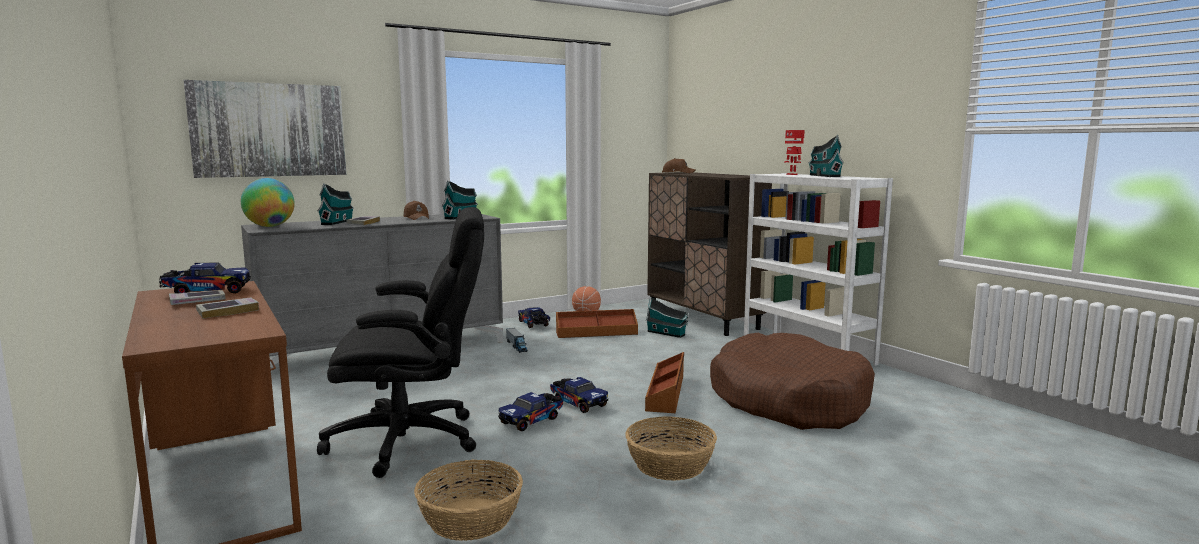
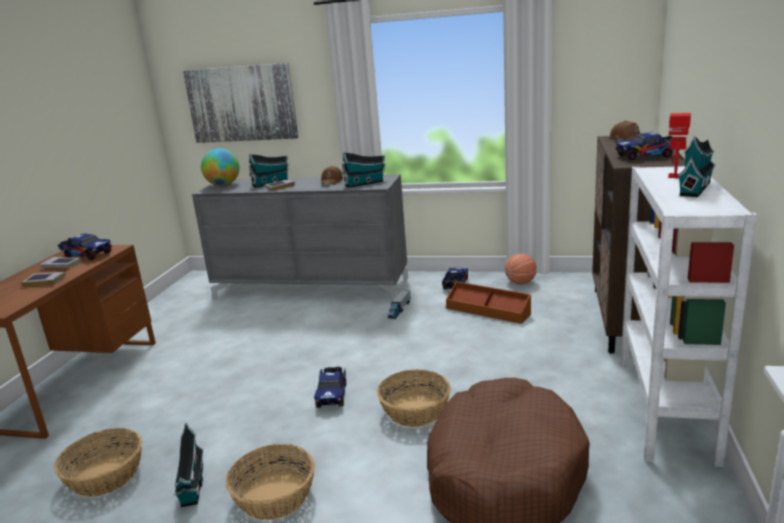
camera: 45 degrees right, 10 degrees up
(415, 441) = (190, 389): black office chair -> none
(532, 420) = (276, 400): toy truck -> toy truck (648, 156)
(667, 333) = (551, 331): toy house -> toy house (192, 486)
(667, 392) = (415, 411): brown storage box -> basket

